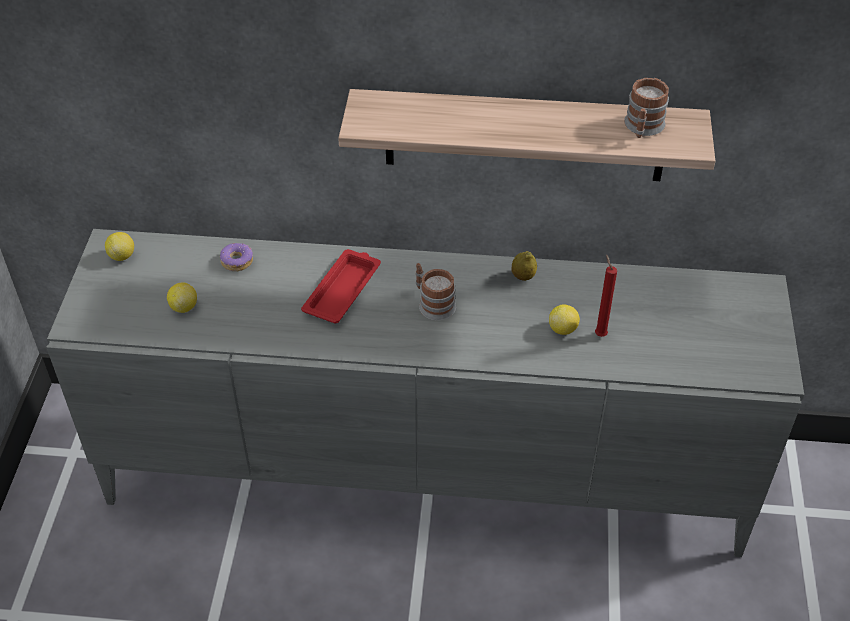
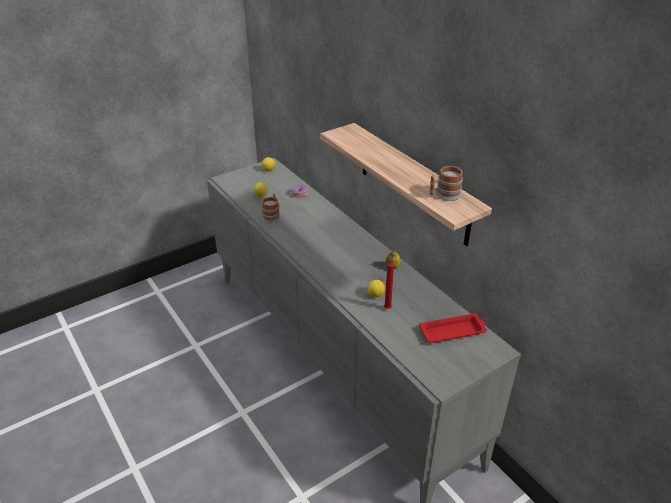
camera: 50 degrees right, 10 degrees down
(343, 290) = (318, 225): red tray -> red tray (453, 331)
(433, 303) = (341, 251): mug -> mug (272, 216)

